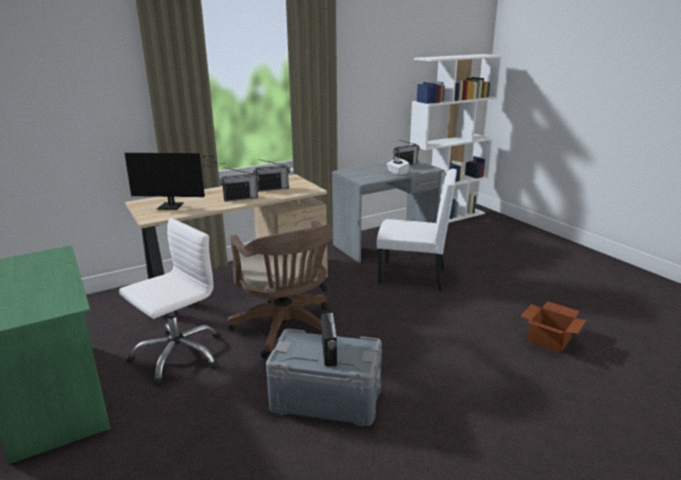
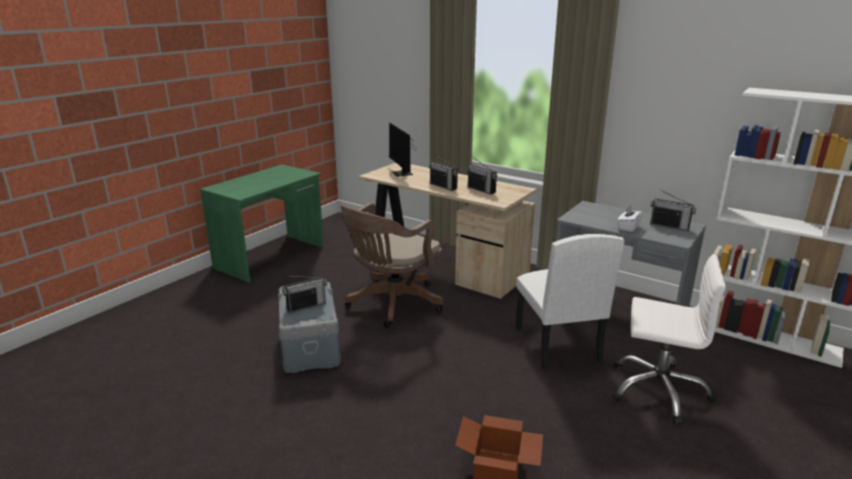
camera: 65 degrees right, 0 degrees up
(178, 355) = (330, 276): white office chair -> white office chair (658, 390)

